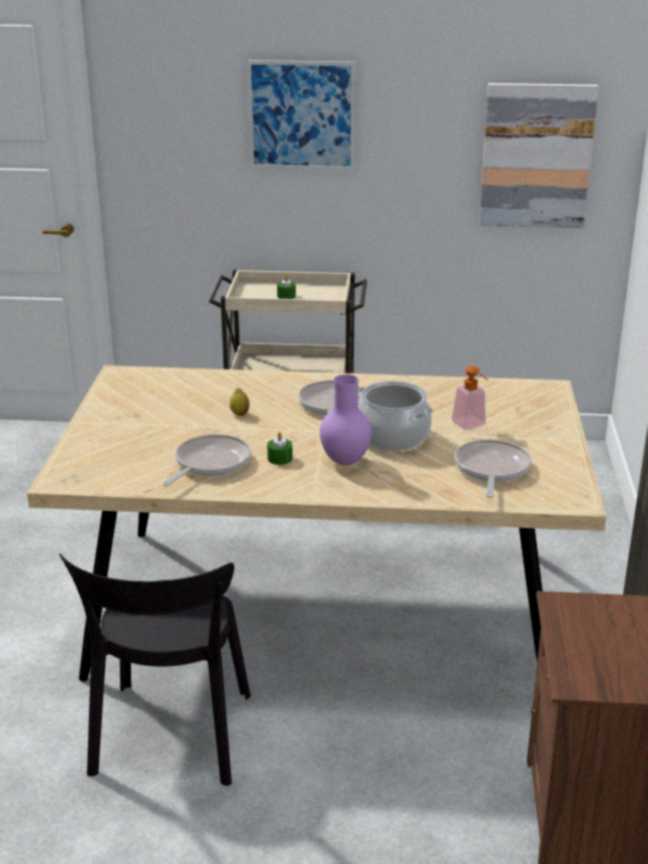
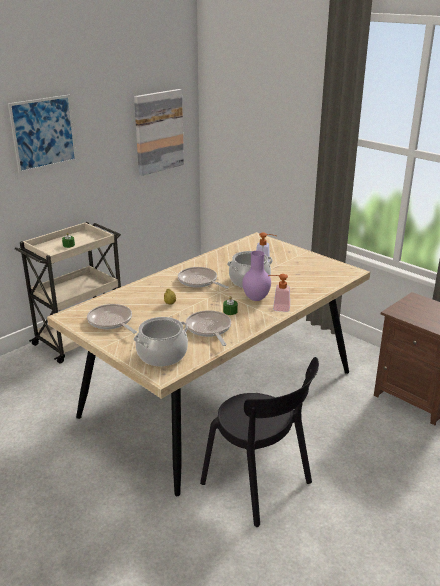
camera: 50 degrees left, 0 degrees up
(105, 461) = (162, 354): none -> cooking pot
(343, 486) = (278, 308): none -> soap dispenser
(491, 470) = (307, 275): frying pan -> frying pan (111, 322)

